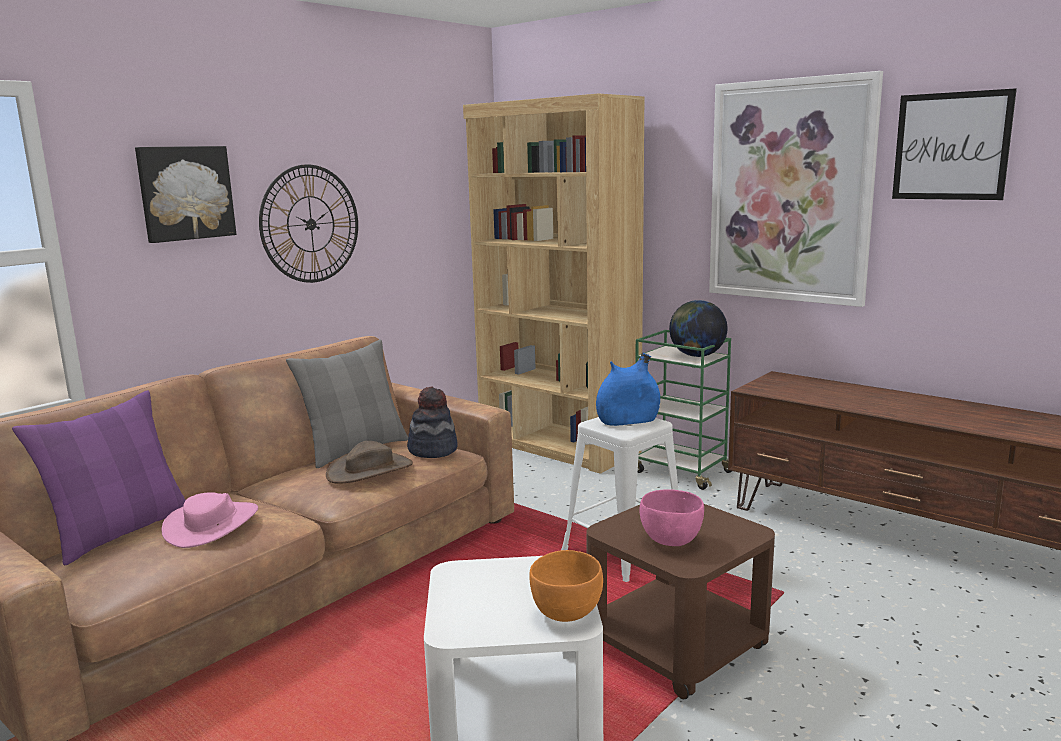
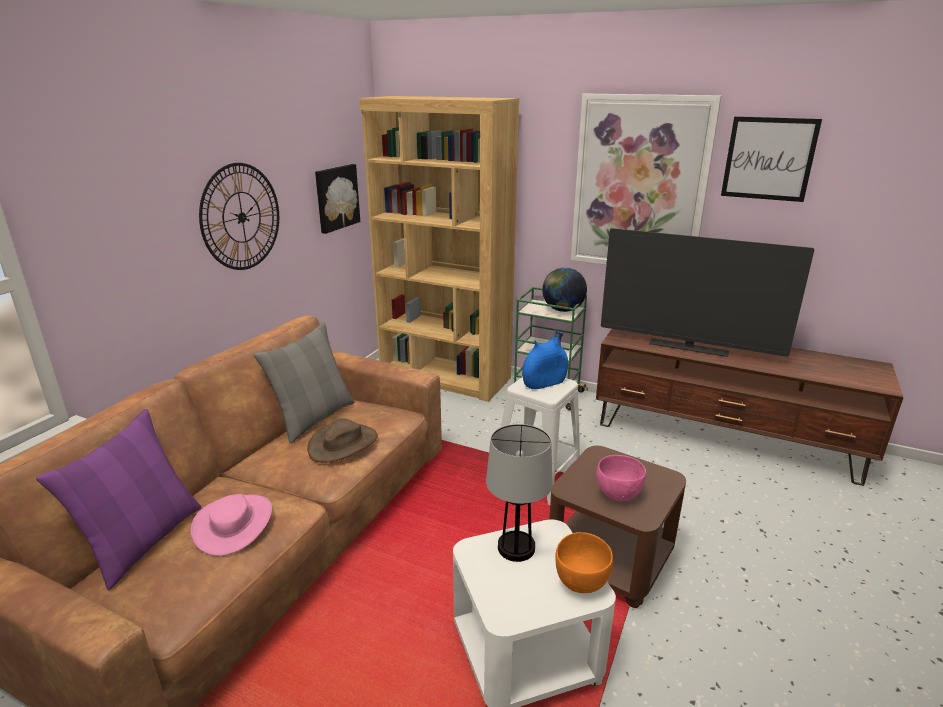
camera: 15 degrees left, 10 degrees up
(185, 193) = (133, 204): picture -> picture (336, 197)
(433, 450) = (384, 415): hat -> none
(508, 575) = (517, 548): none -> table lamp
(849, 400) = (688, 348): none -> television

